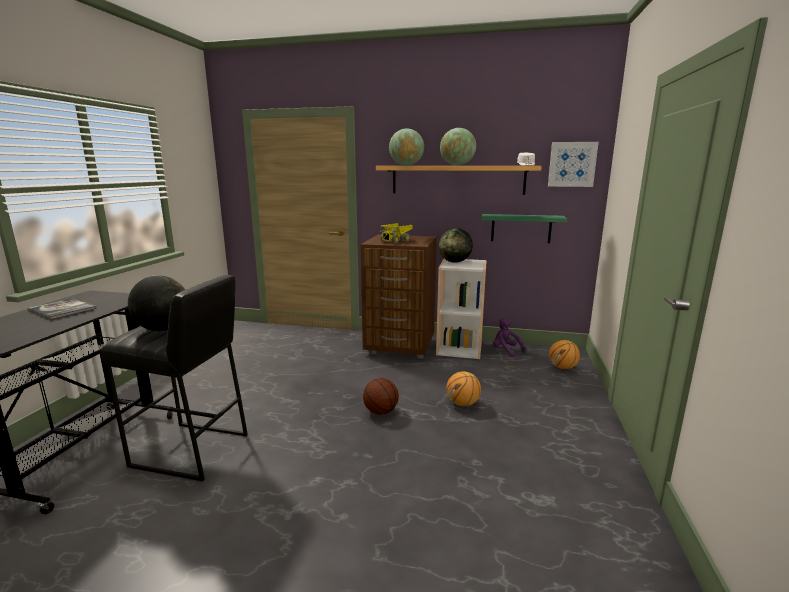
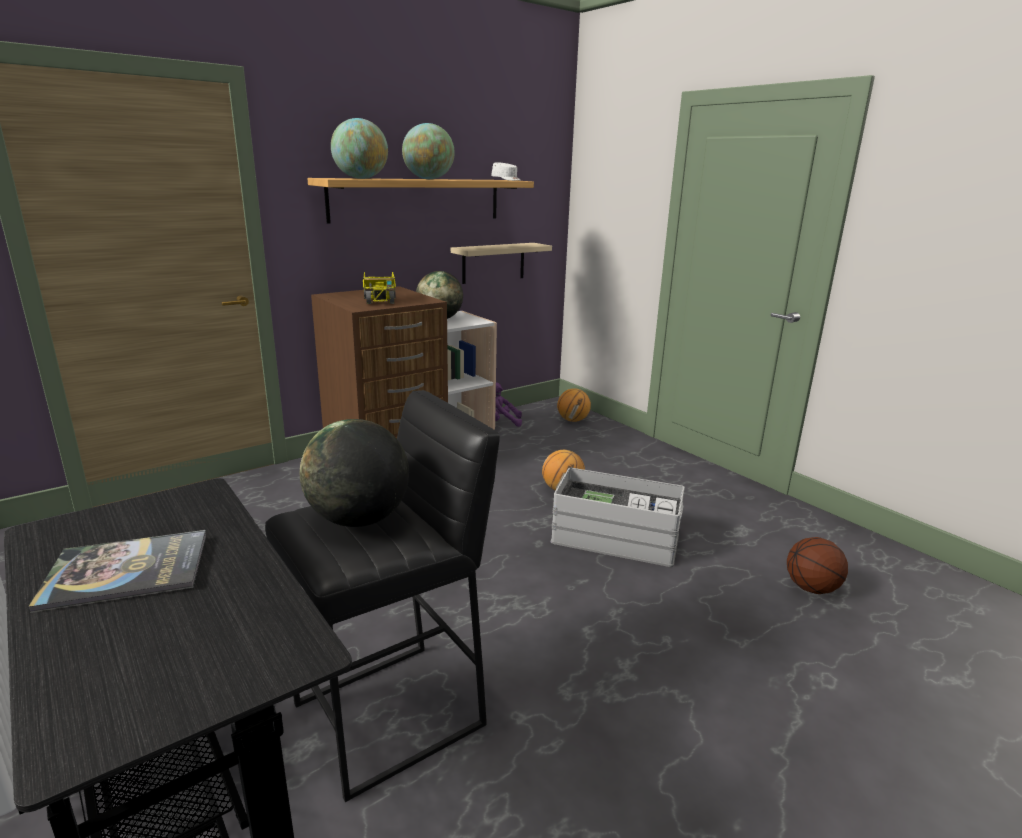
camera: 50 degrees left, 5 degrees up
(381, 412) = (511, 536): basketball -> basketball (812, 588)
(437, 446) = (616, 537): none -> grey storage box
(521, 228) = (493, 263): green shelf -> beige shelf
(572, 164) = (538, 178): picture -> none

